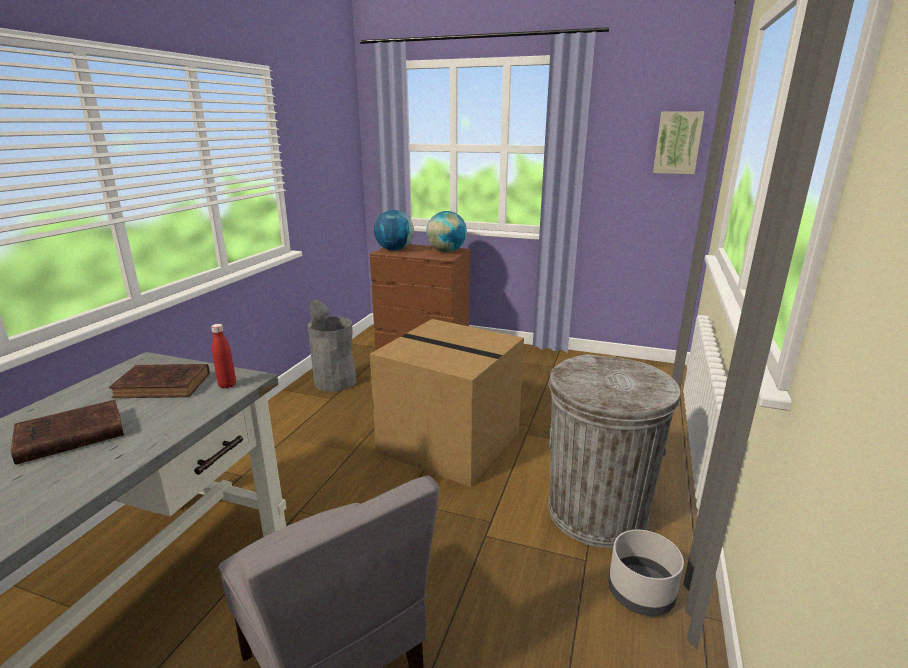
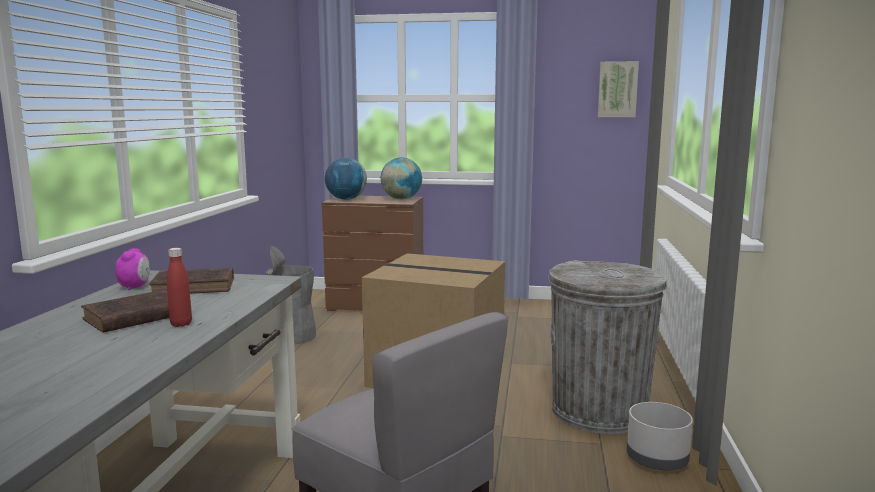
camera: 10 degrees left, 10 degrees down
(110, 381) = (135, 287): none -> alarm clock
(227, 385) = (259, 284): red bottle -> red bottle (181, 324)

